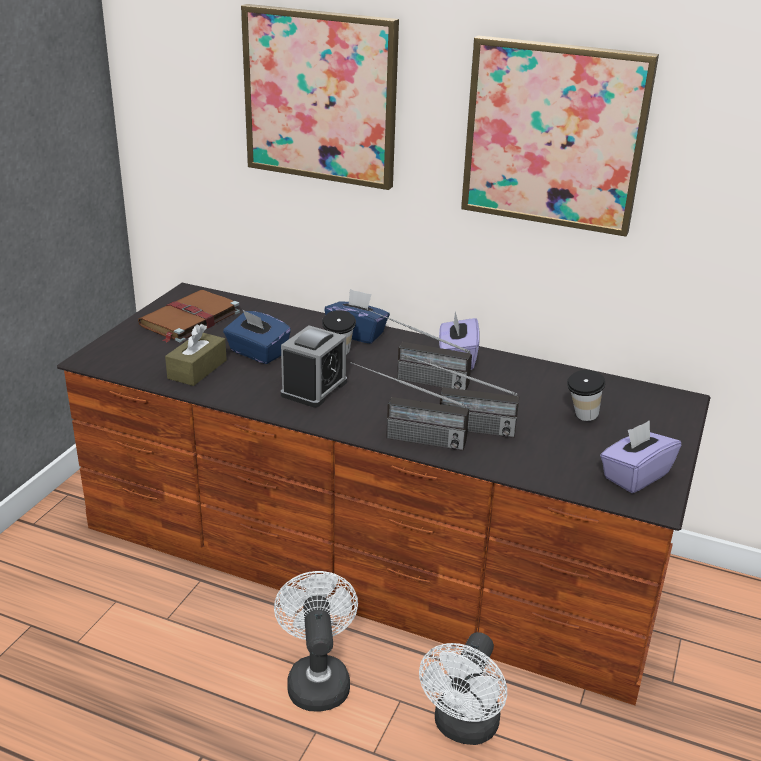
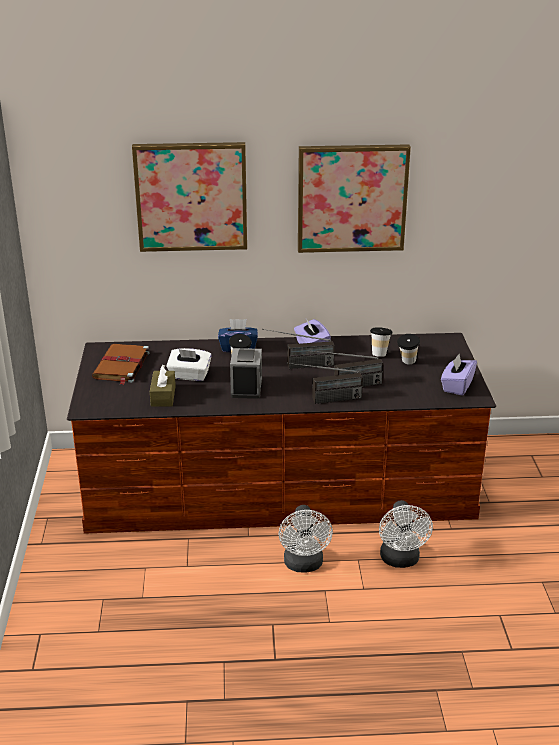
camera: 25 degrees left, 0 degrees up
(257, 353) = (189, 376): blue tissue box -> white tissue box
(317, 679) = (304, 565): white fan -> white fan turned 150 degrees counterclockwise
(550, 393) = (379, 353): none -> cup

